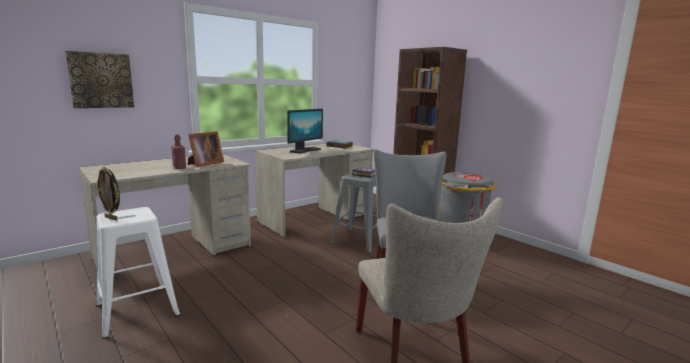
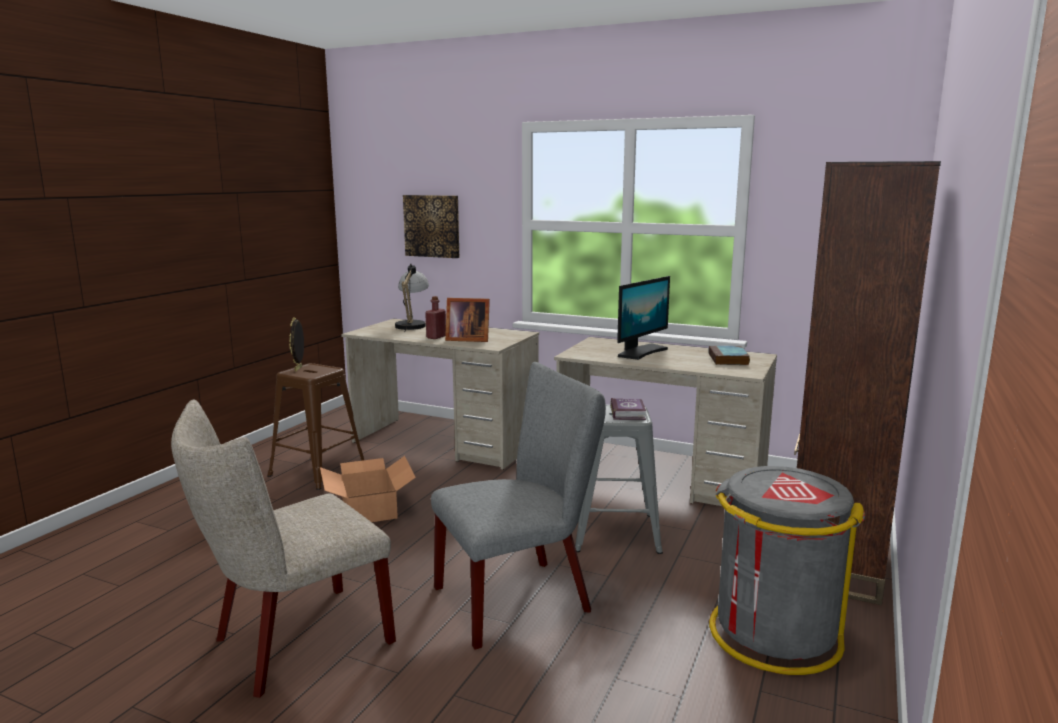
camera: 65 degrees right, 0 degrees up
(121, 166) = (412, 325): none -> table lamp
(136, 310) = (316, 470): white stool -> brown stool
(247, 299) = (370, 508): none -> cardboard box
(305, 150) = (641, 352): monitor -> monitor turned 60 degrees counterclockwise

